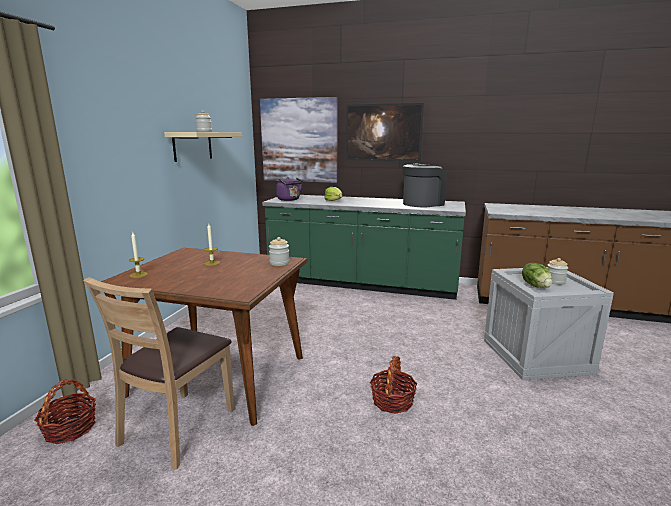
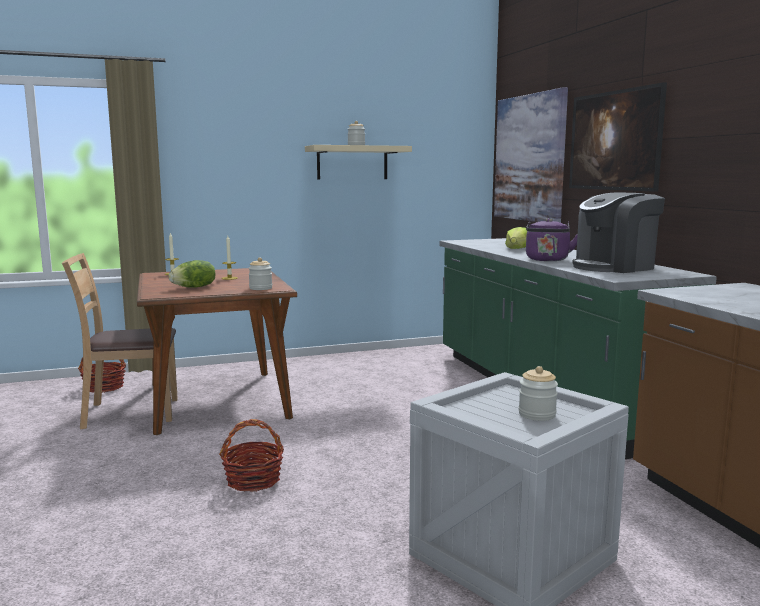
camera: 55 degrees right, 5 degrees down
(289, 200) = (476, 242): purple kettle -> purple kettle (547, 260)
(423, 204) = (614, 267): coffee machine -> coffee machine turned 135 degrees clockwise
(536, 286) = (486, 405): lettuce -> lettuce (194, 287)

